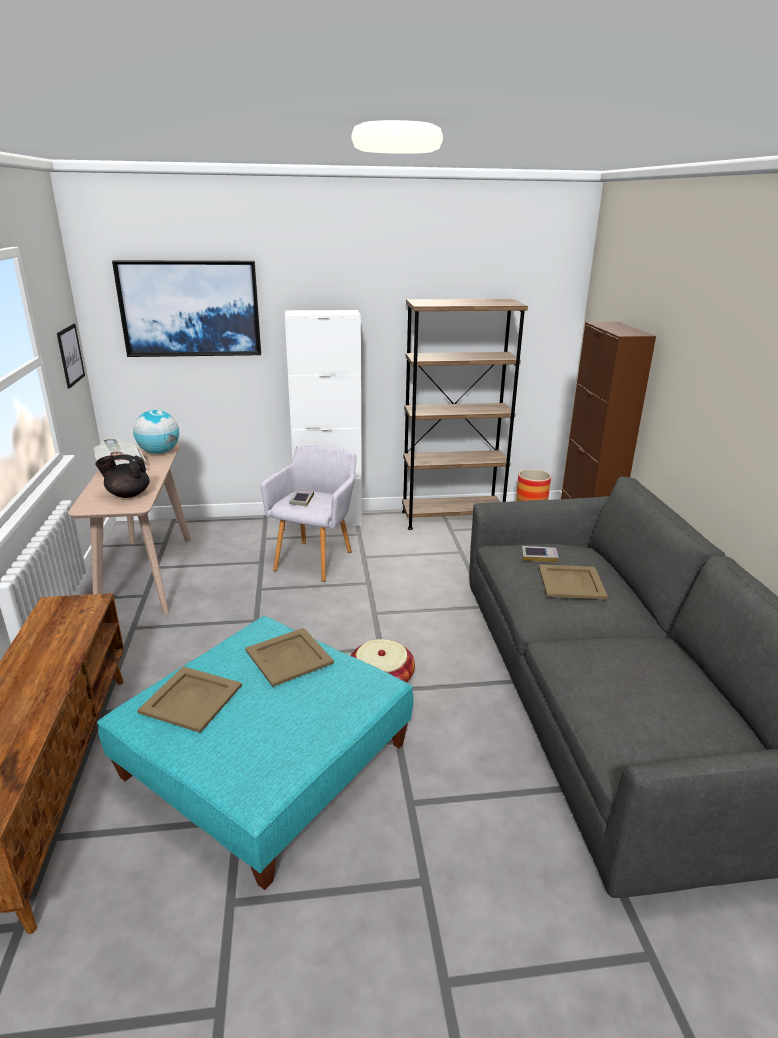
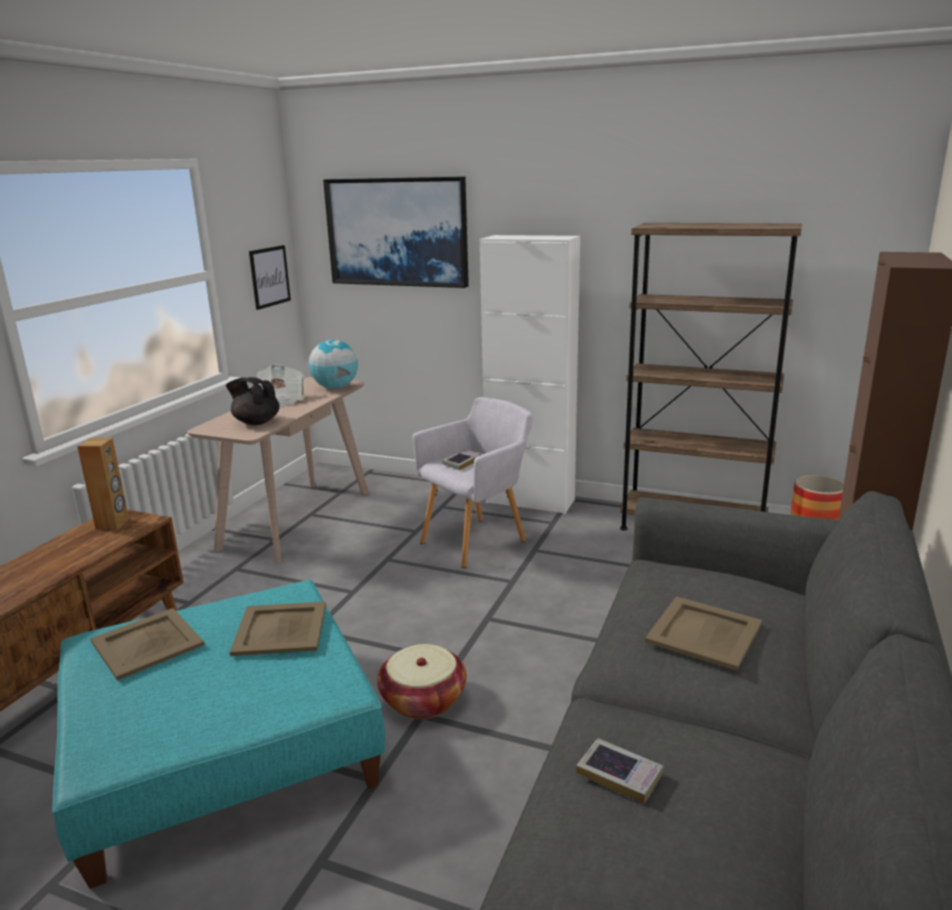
camera: 30 degrees right, 5 degrees down
(61, 611) = (113, 524): none -> brown speaker
(539, 556) = (692, 587): book -> book (619, 774)

